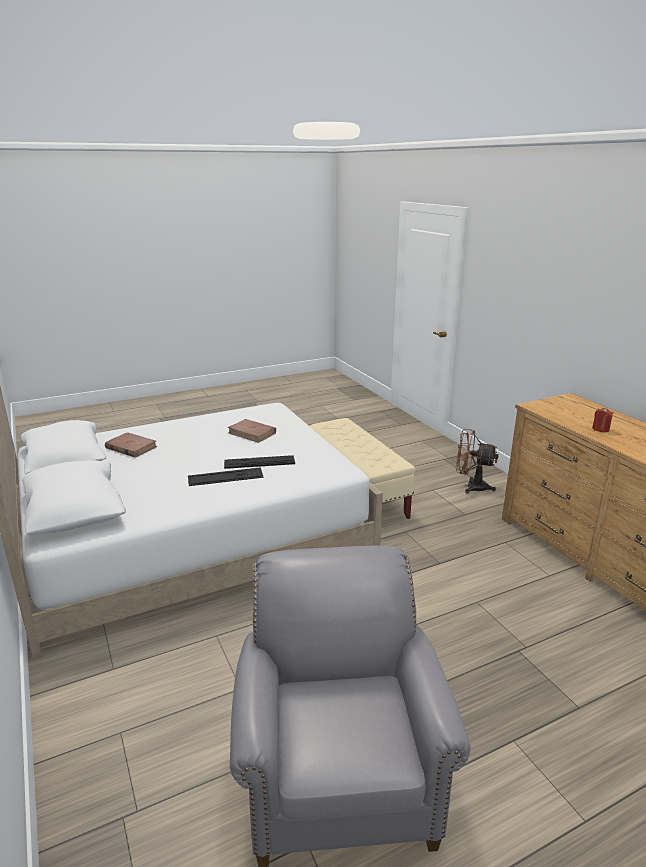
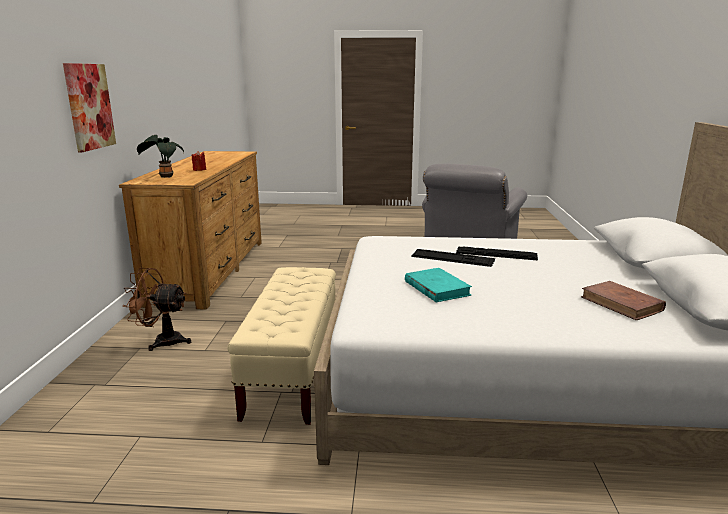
camera: 150 degrees left, 5 degrees down
(252, 433) = (436, 288): brown book -> turquoise book
(471, 486) = (162, 341): brown fan -> brown fan turned 135 degrees clockwise
(567, 316) = (89, 106): none -> picture
(578, 409) = (164, 177): none -> potted plant

